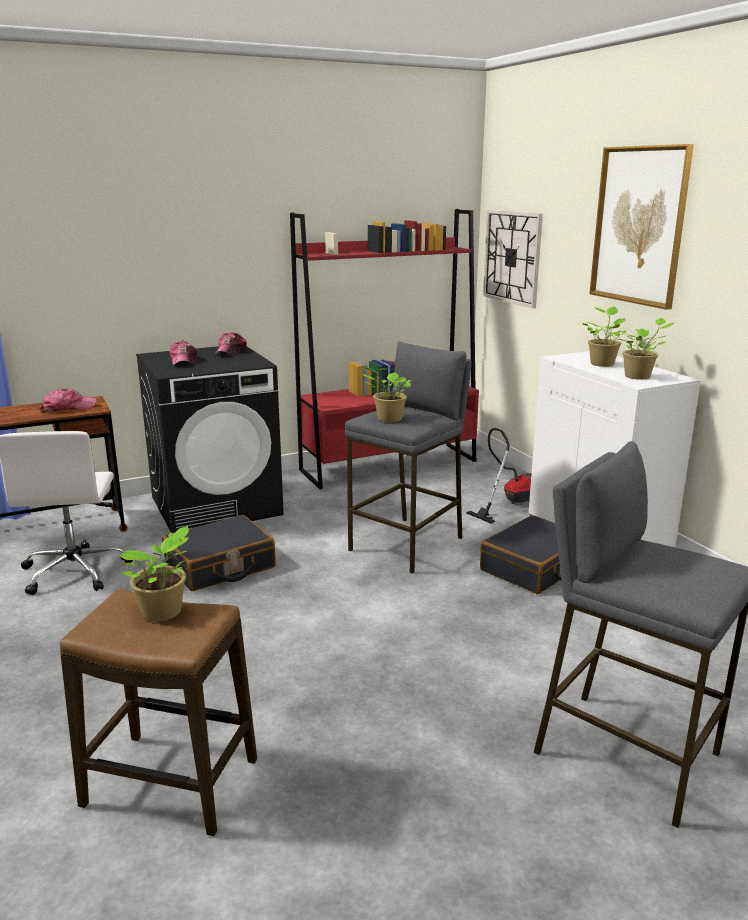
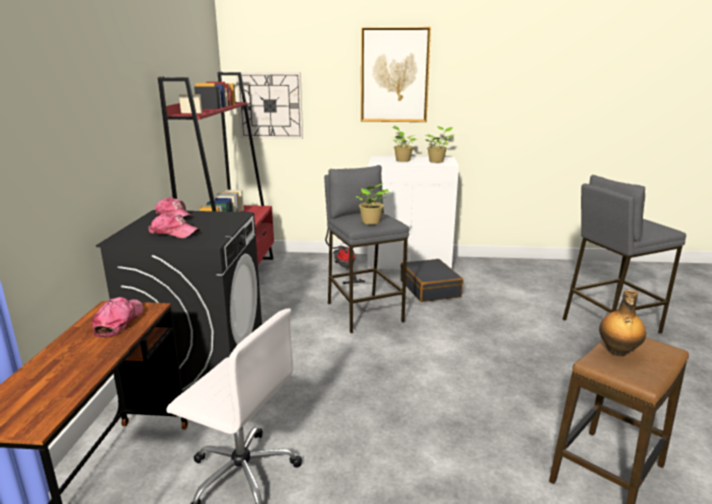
camera: 60 degrees left, 0 degrees up
(164, 613) = (617, 351): potted plant -> bottle
(220, 566) = (320, 389): black suitcase -> none

